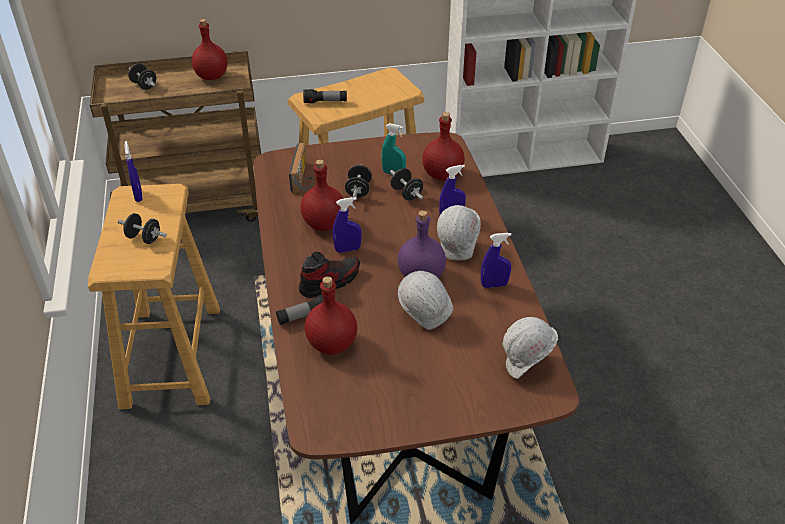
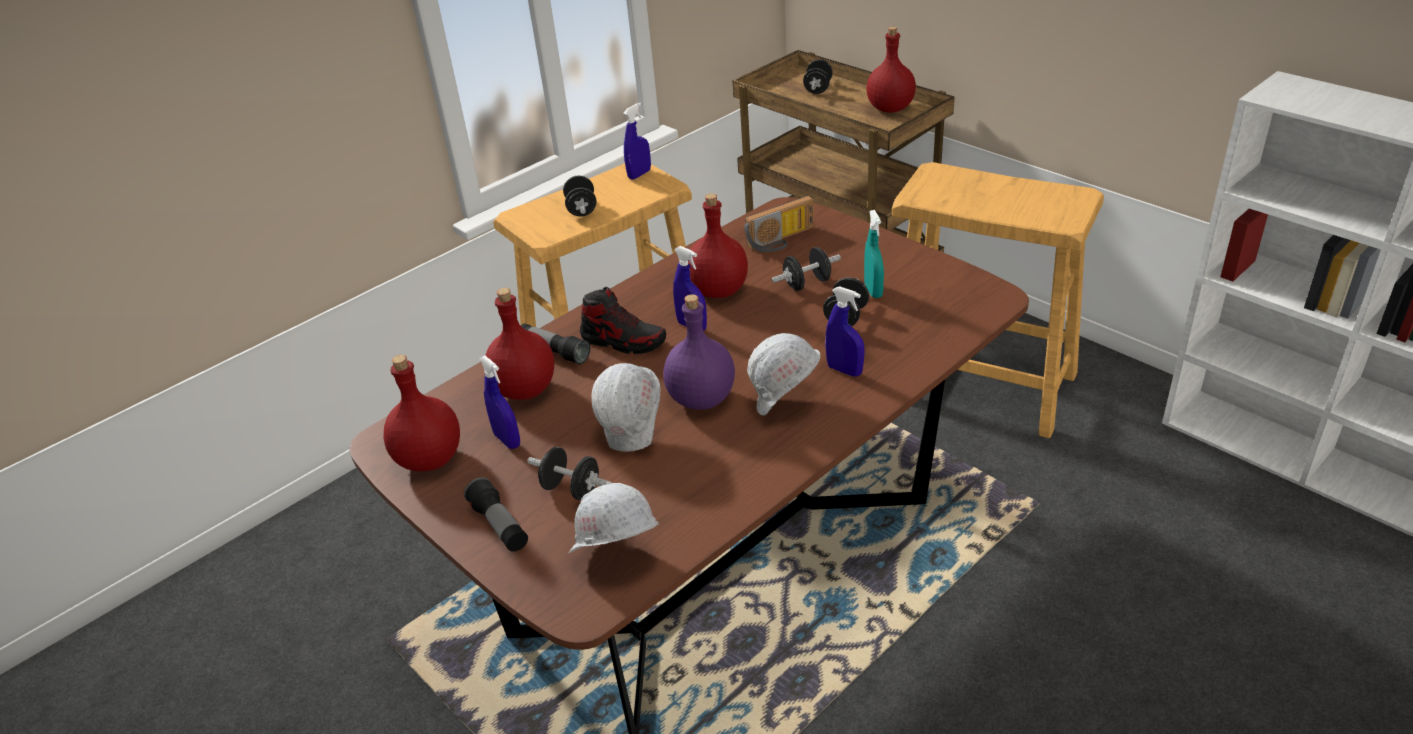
camera: 60 degrees right, 5 degrees down
(325, 102) = (949, 186): flashlight -> flashlight (499, 526)
(443, 175) = (921, 326): red bottle -> red bottle (429, 460)
(450, 360) = (571, 489): none -> black dumbbell
(494, 285) = (747, 464): blue spray bottle -> blue spray bottle (507, 440)

